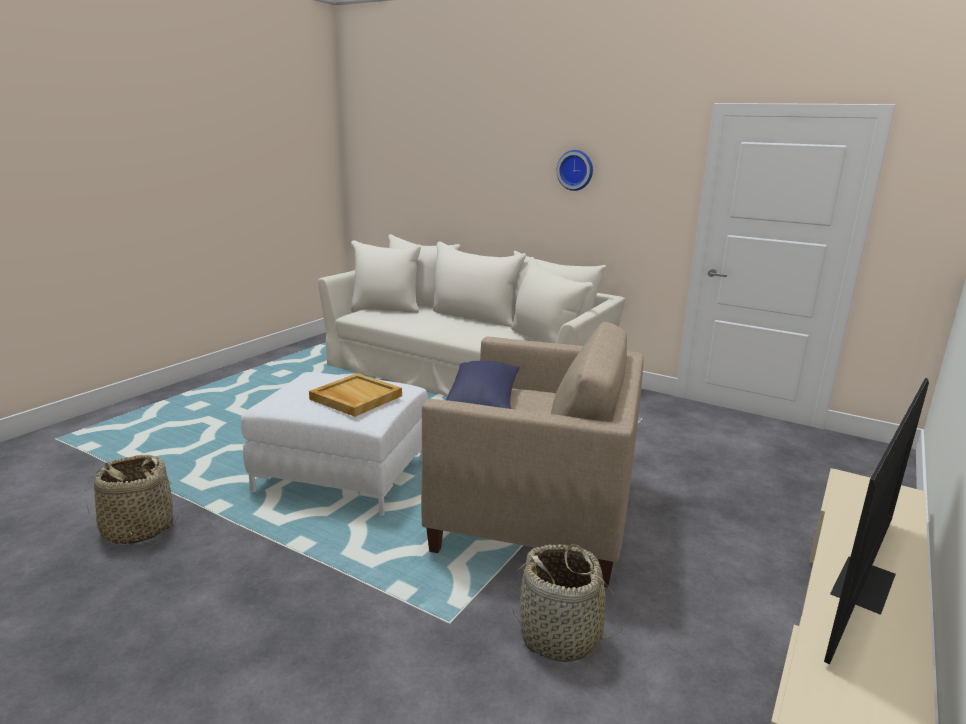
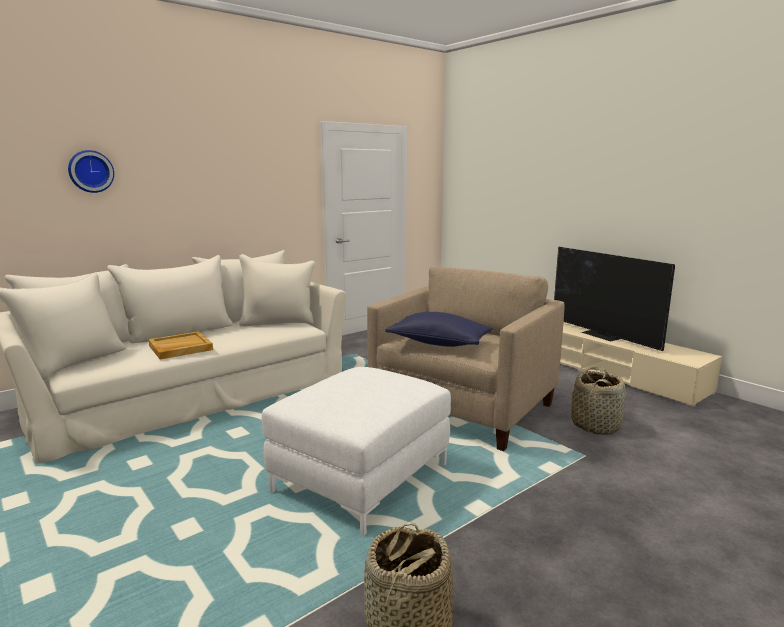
camera: 70 degrees left, 5 degrees down
(355, 397) = (381, 384): beige tray -> beige tray (180, 348)
(576, 170) = (225, 175): wall clock -> wall clock (90, 171)

